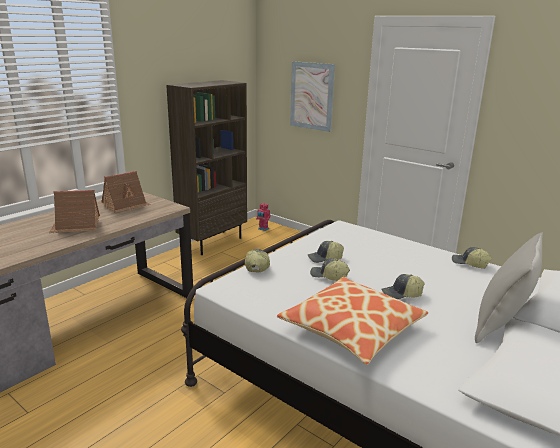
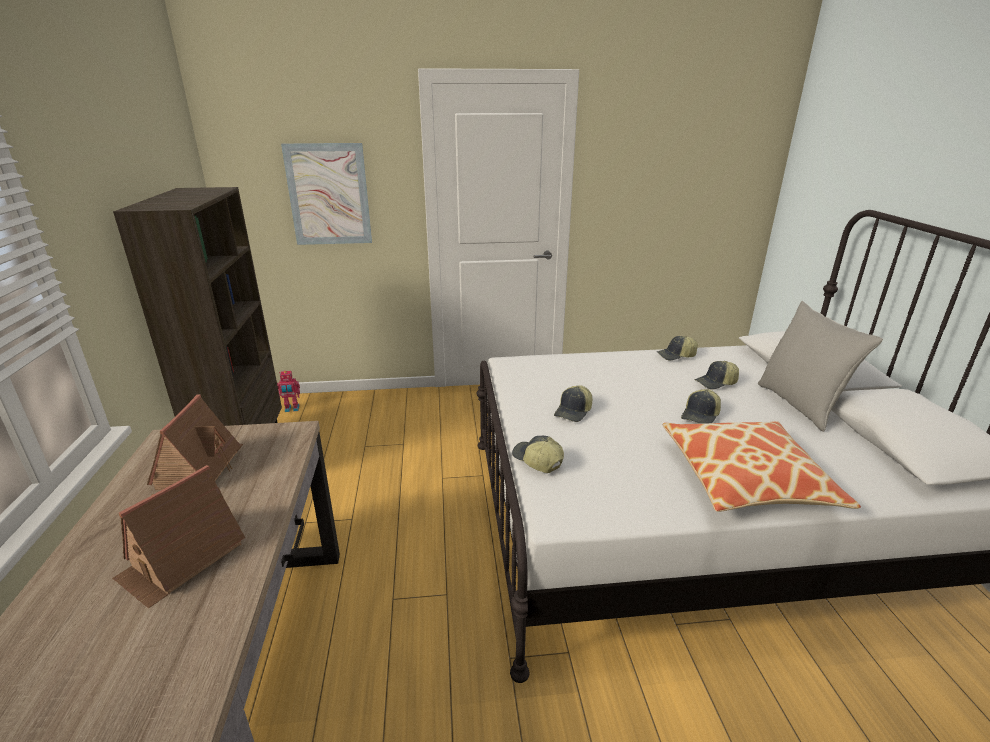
camera: 45 degrees left, 5 degrees up
(328, 276) = (617, 431): cap -> cap (716, 383)

